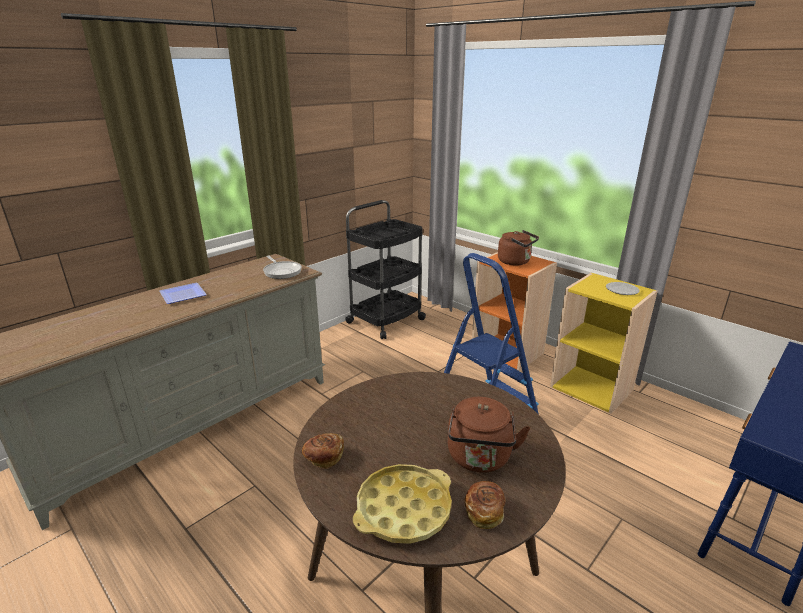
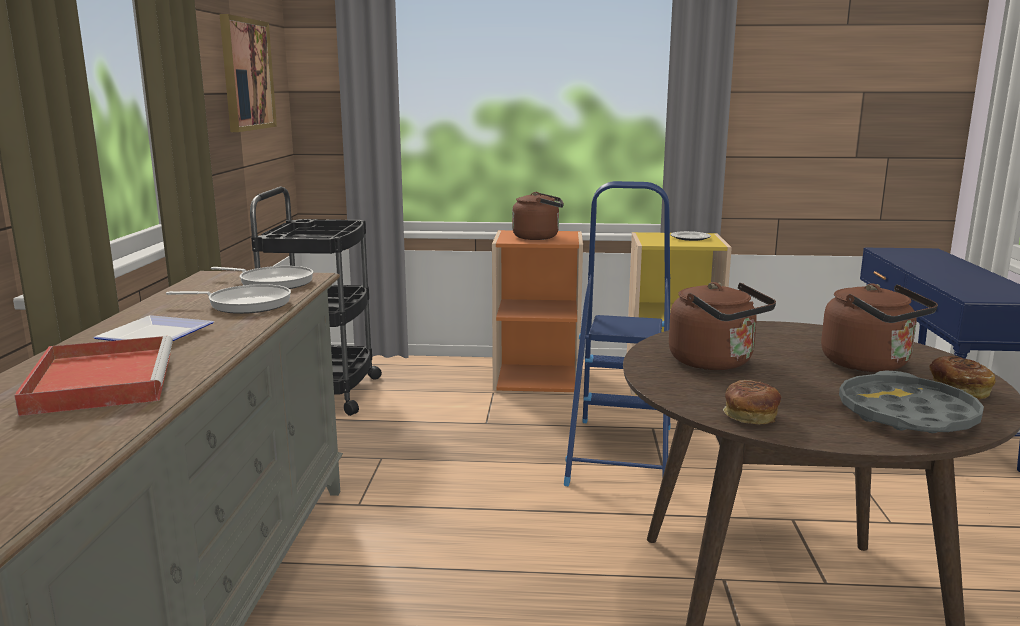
camera: 40 degrees left, 10 degrees down
(124, 317) = (101, 380): none -> red tray
(244, 284) = (245, 304): none -> frying pan
(362, 135) = (246, 74): none -> picture
(394, 409) = (715, 362): none -> brown kettle
(403, 509) = (906, 415): yellow tray -> grey tray

